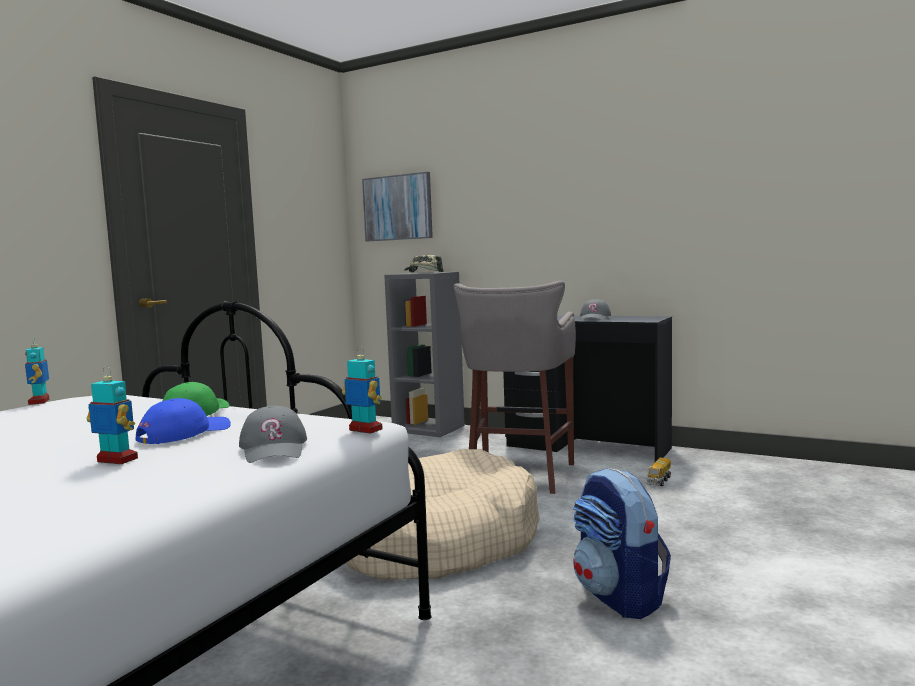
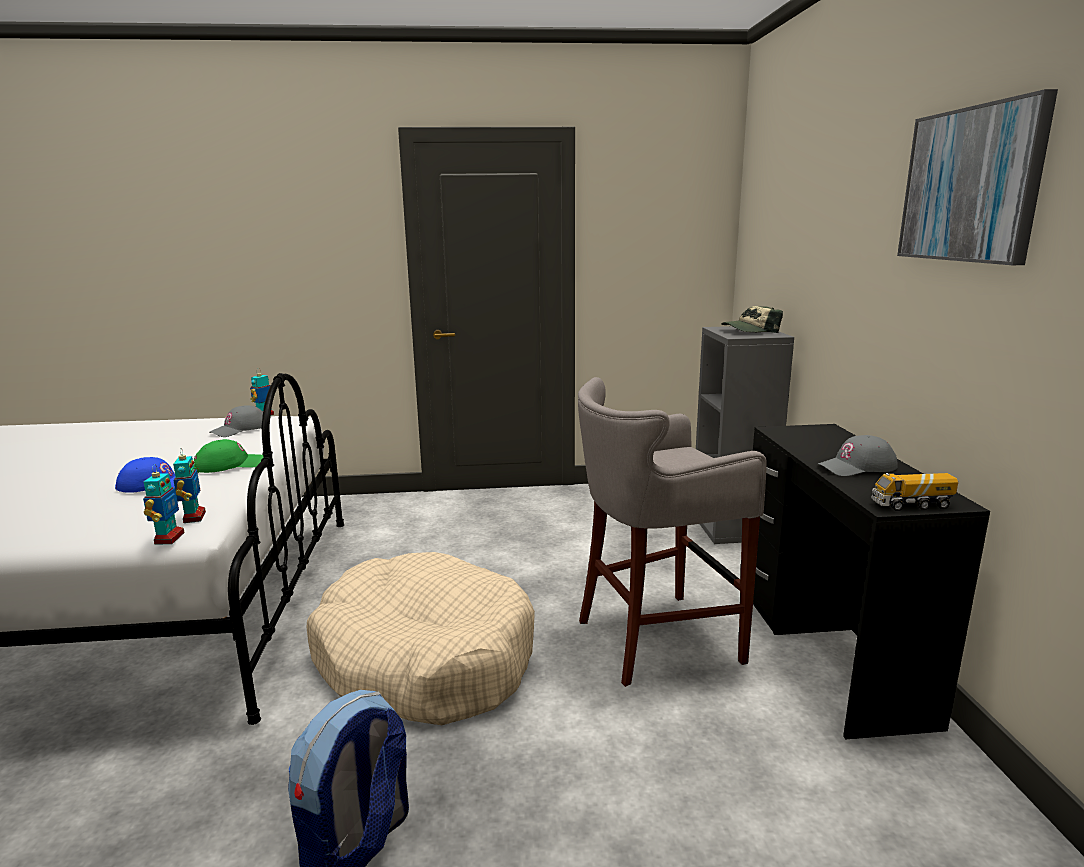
camera: 55 degrees right, 10 degrees up
(116, 460) = (73, 495): toy robot -> toy robot (193, 517)
(274, 449) = (100, 528): grey cap -> grey cap (240, 429)
(398, 208) = (766, 235): picture -> picture (970, 185)
(659, 481) = (773, 763): toy truck -> toy truck (911, 505)

